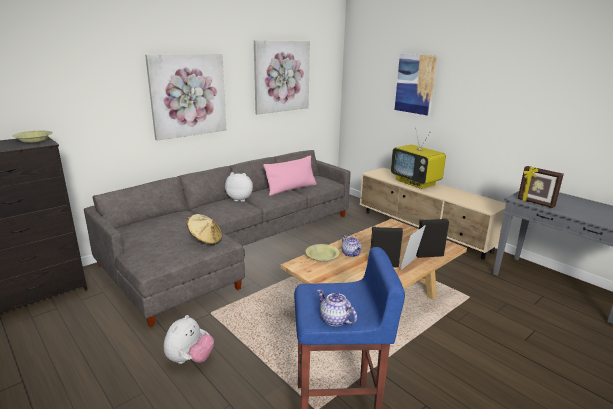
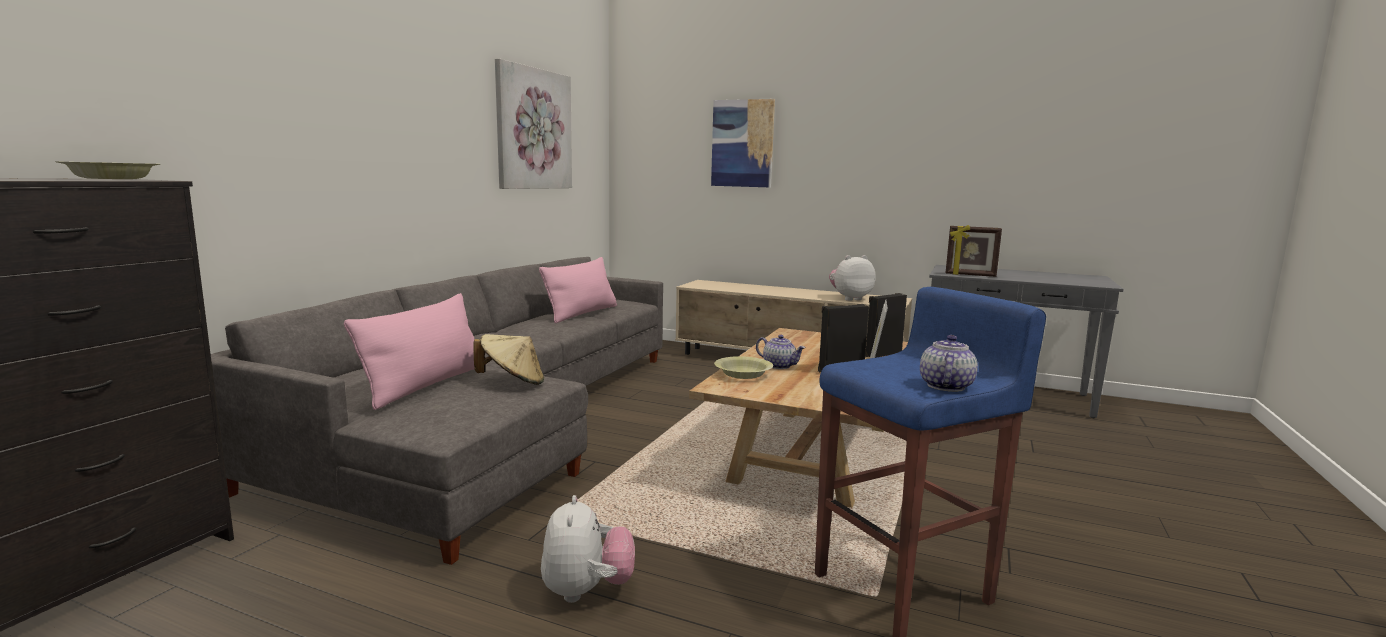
camera: 25 degrees left, 10 degrees down
(167, 235) = (426, 384): none -> pink pillow
(188, 95) = (396, 138): picture -> none
(240, 199) = (507, 332): plush toy -> plush toy (849, 298)
(334, 319) = (945, 386): teapot -> teapot turned 90 degrees clockwise
(416, 182) = (766, 289): television -> none

